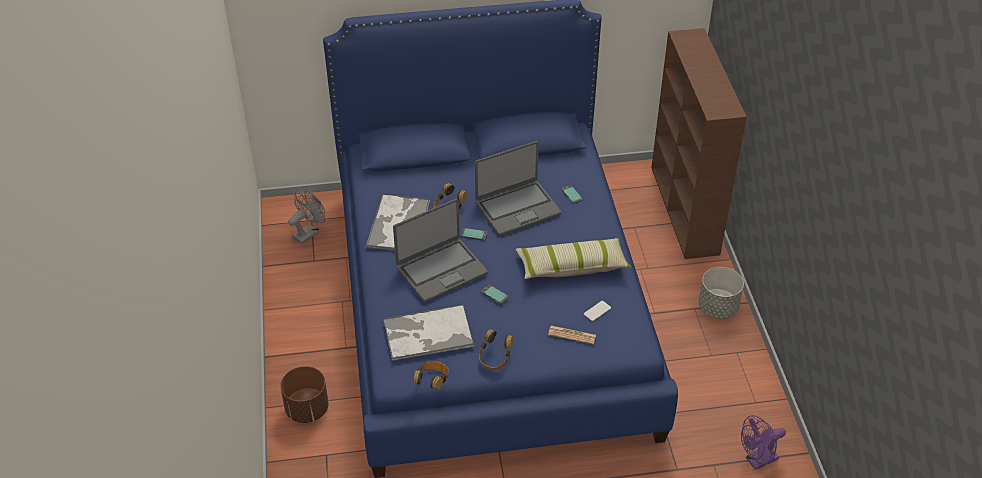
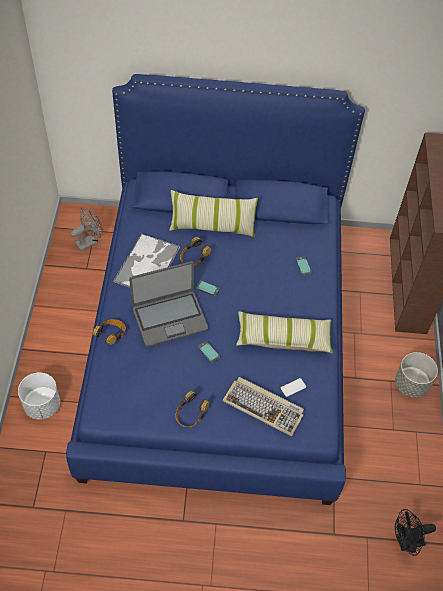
camera: 10 degrees right, 10 degrees up
(306, 409) = (42, 405): brown planter -> white planter
(427, 334) = (140, 379): tray -> none
(432, 381) = (131, 427): headphones -> headphones (111, 336)
(459, 174) = (212, 226): none -> pillow
(517, 208) = (252, 270): laptop -> none
(572, 335) = (264, 407): newspaper -> keyboard
(757, 461) = (406, 542): purple fan -> black fan

